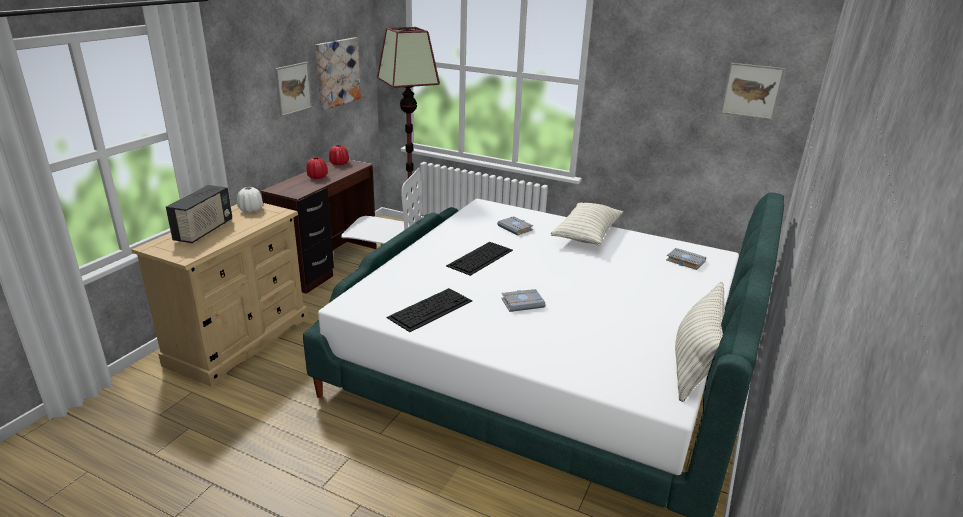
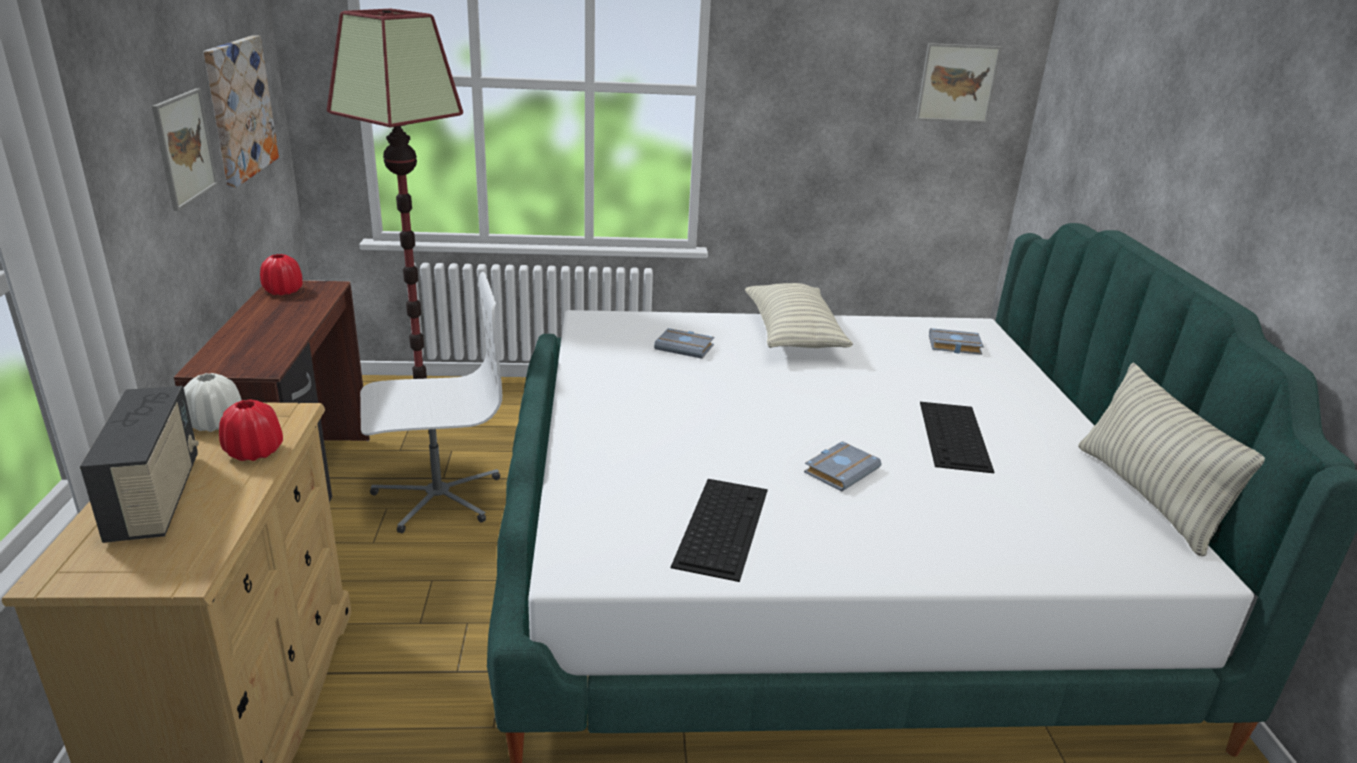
camera: 30 degrees left, 0 degrees up
(317, 177) = (269, 326): red vase -> red vase (254, 452)
(480, 258) = (692, 412): keyboard -> keyboard (955, 436)

